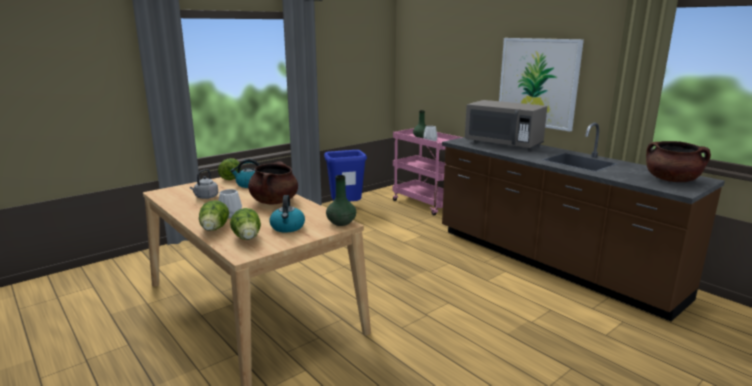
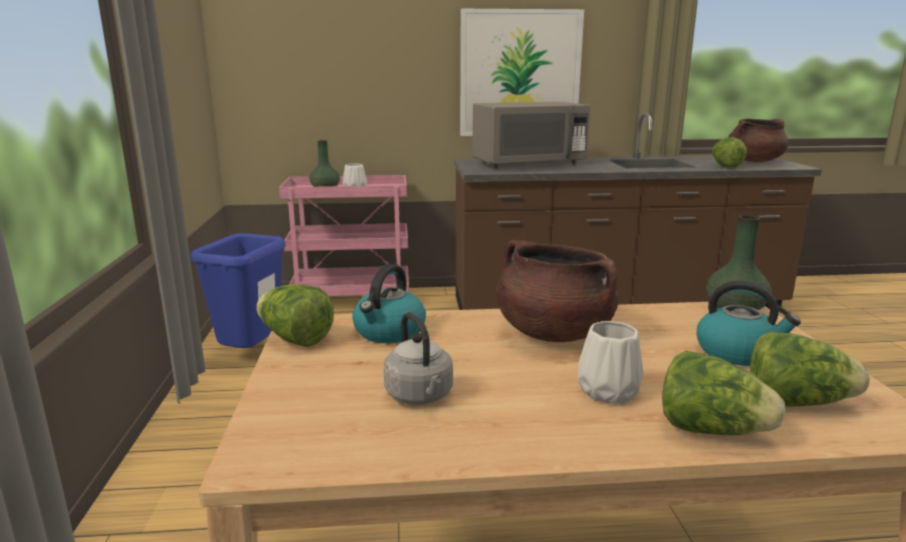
camera: 55 degrees left, 0 degrees up
(619, 176) = (725, 166): none -> lettuce

